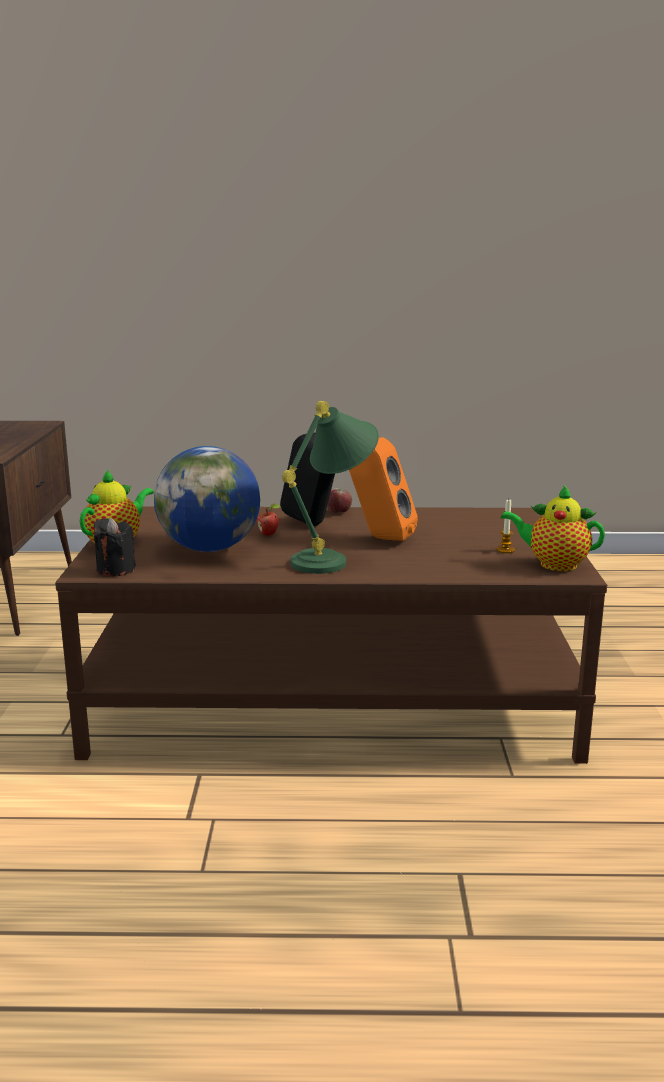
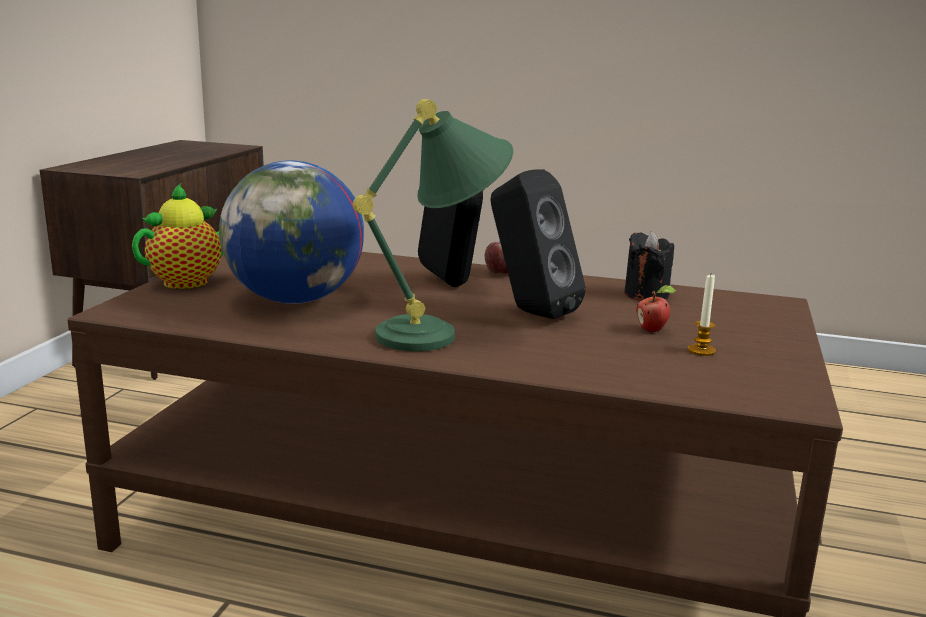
camera: 15 degrees right, 0 degrees up
(115, 570) = (152, 312): black candle -> black candle (646, 295)
(269, 534) = (387, 291): apple -> apple (653, 330)
(379, 538) = (529, 312): orange speaker -> black speaker
(553, 564) = (765, 382): teapot -> none

